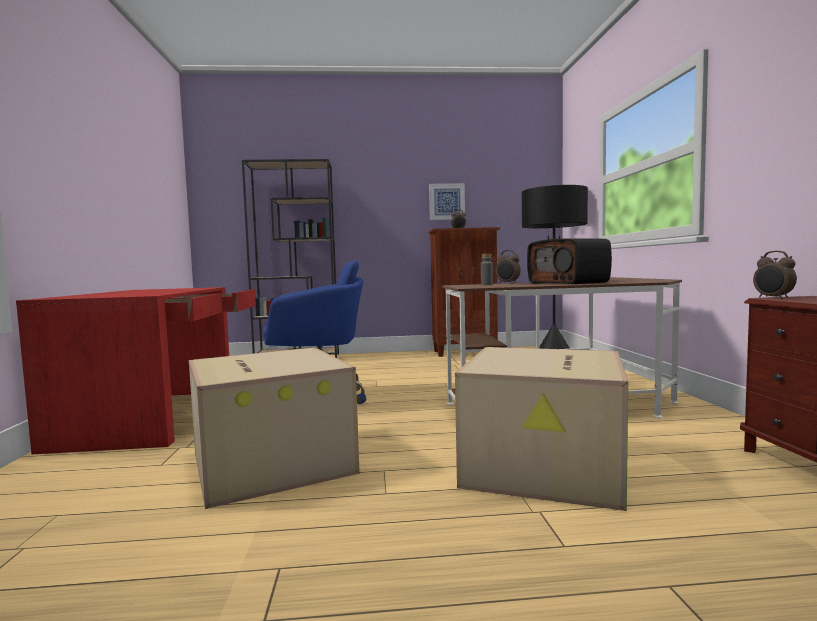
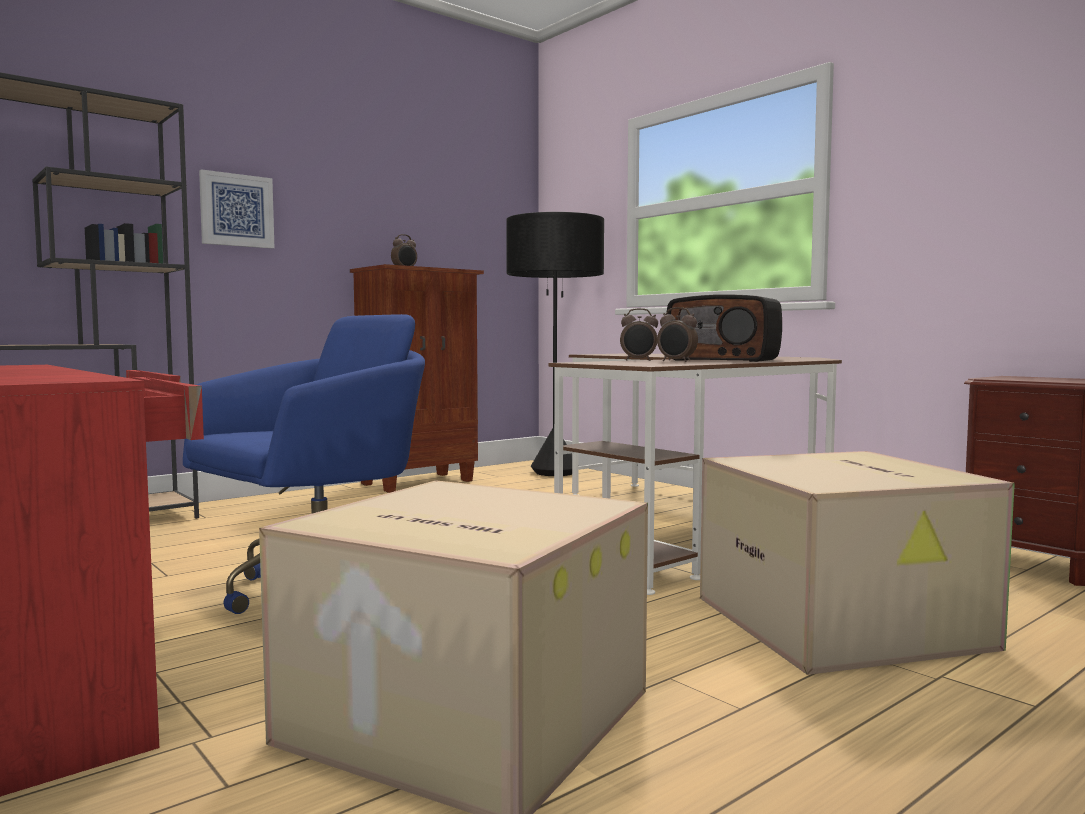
camera: 35 degrees left, 0 degrees up
(446, 201) = (376, 218): picture -> picture (236, 210)
(487, 284) = (626, 362): grey bottle -> none
(773, 298) = (996, 378): alarm clock -> alarm clock (676, 361)

